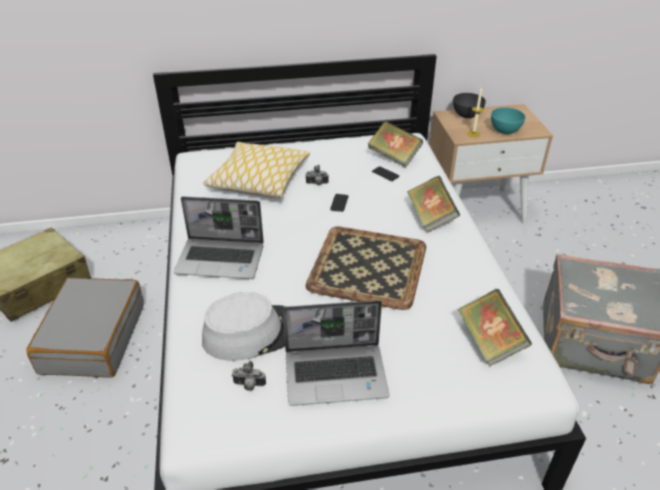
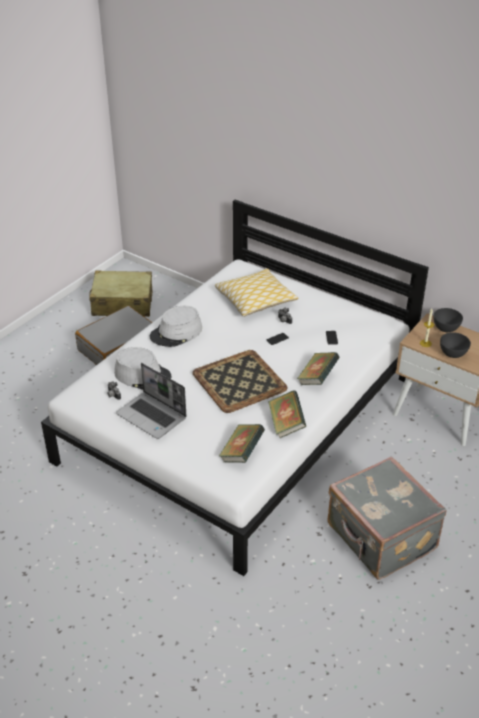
camera: 45 degrees right, 0 degrees up
(221, 259) = (176, 333): laptop -> grey hat
(394, 157) = (355, 330): book -> book (286, 424)
(504, 131) = (452, 353): turquoise bowl -> grey bowl

